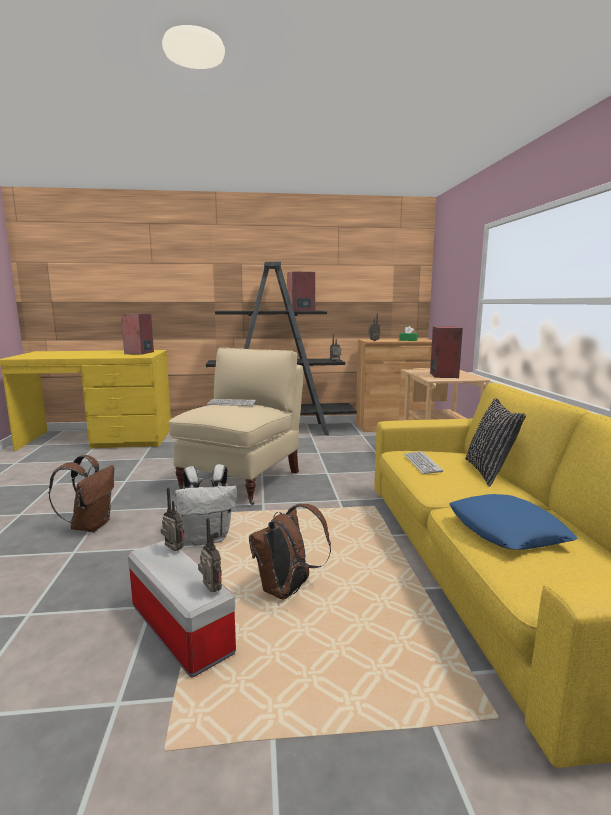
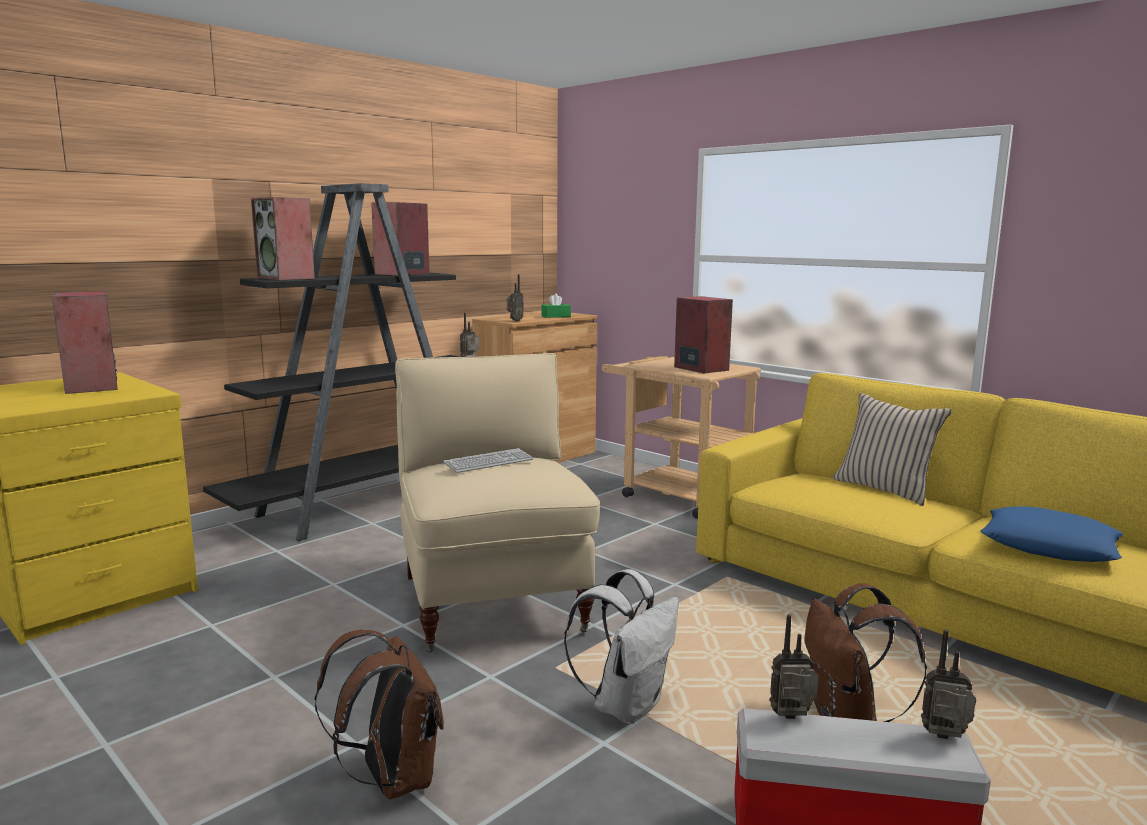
camera: 40 degrees left, 0 degrees up
(233, 310) = (287, 278): none -> speaker
(422, 463) = (828, 496): keyboard -> none
(489, 472) = (885, 489): black pillow -> beige pillow

